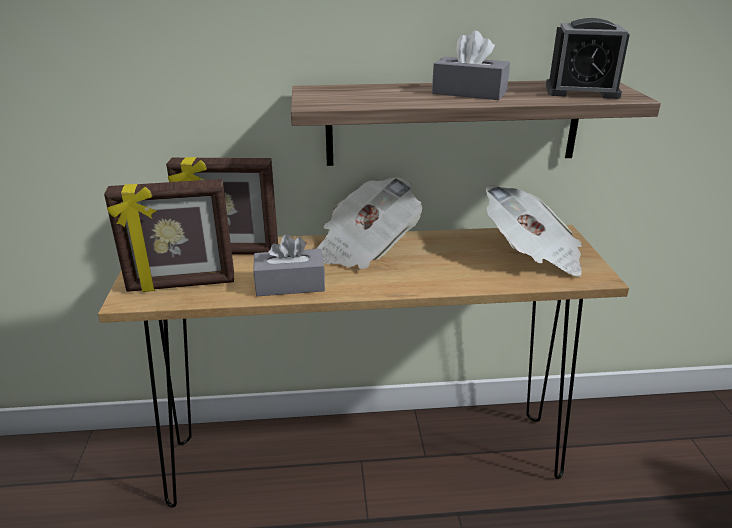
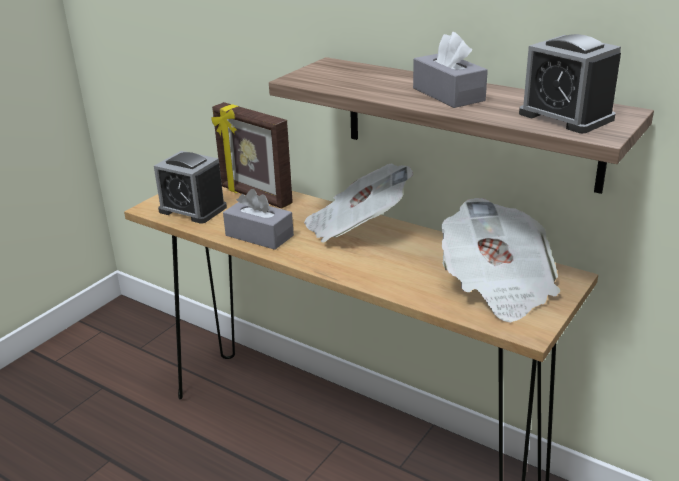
camera: 40 degrees right, 0 degrees up
(181, 285) = (193, 209): picture frame -> alarm clock

